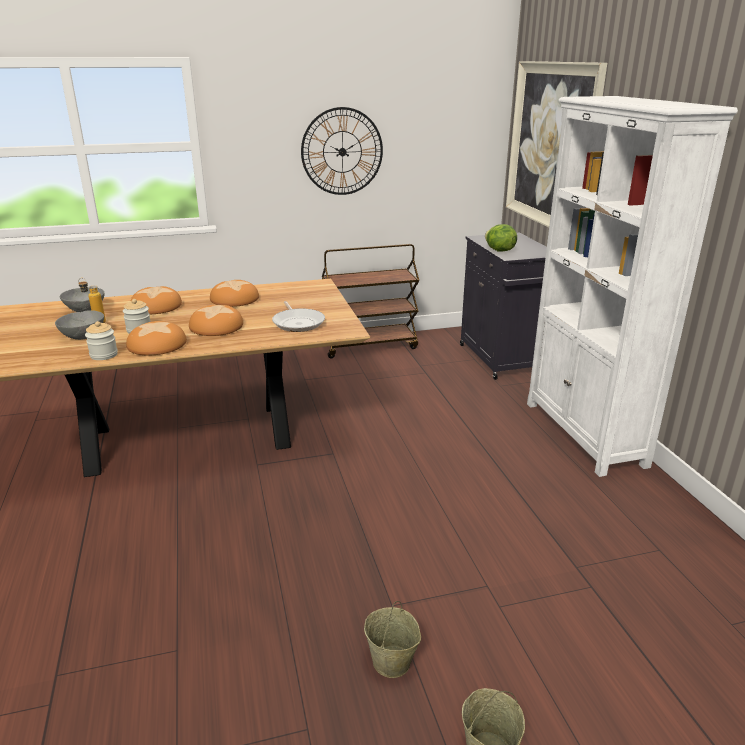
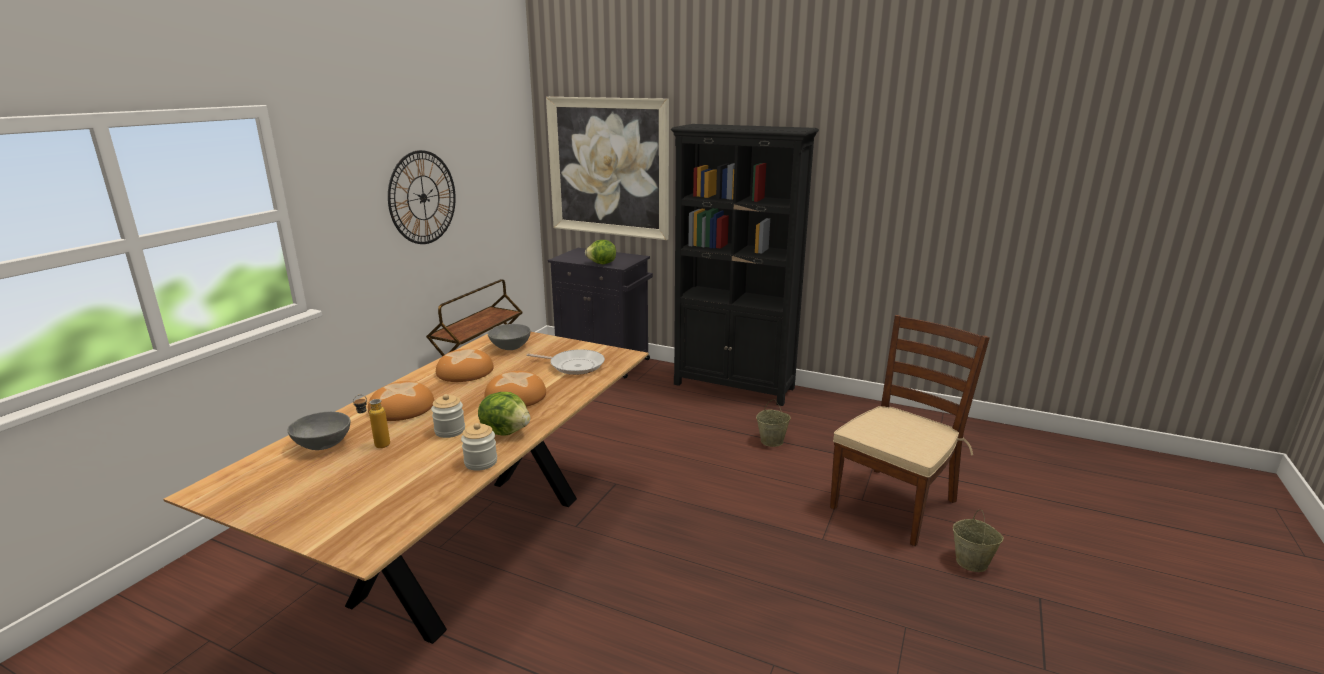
camera: 50 degrees left, 5 degrees down
(83, 336) = (403, 462): grey bowl -> grey bowl (510, 347)
(157, 344) = (506, 431): bread -> lettuce
(392, 662) = (875, 563): beige bucket -> beige bucket (772, 441)
(526, 635) = (894, 503): none -> brown chair
(584, 434) = (734, 386): white bookcase -> black bookcase

